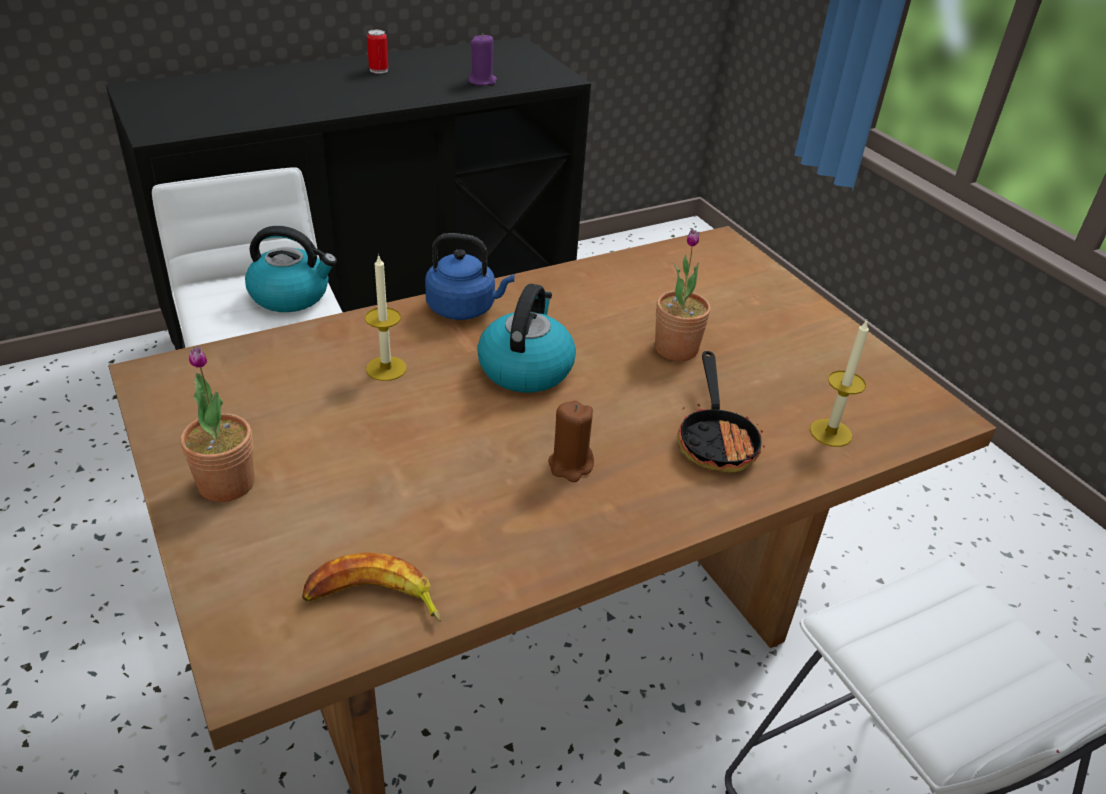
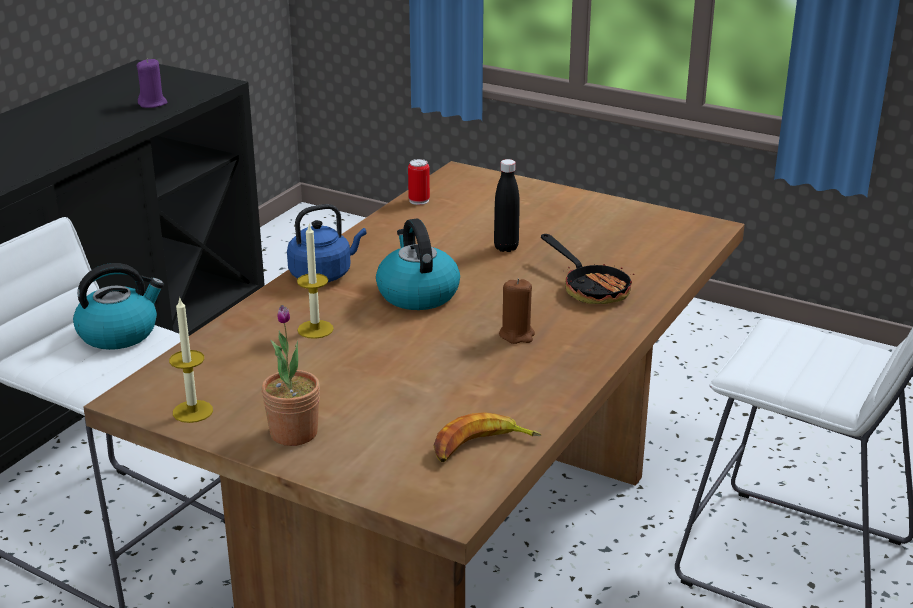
camera: 30 degrees left, 10 degrees down
(378, 70) = (43, 119): can -> can (419, 200)
(676, 349) = (506, 247): potted plant -> black bottle
(830, 432) = (655, 260): candle -> candle (192, 411)

